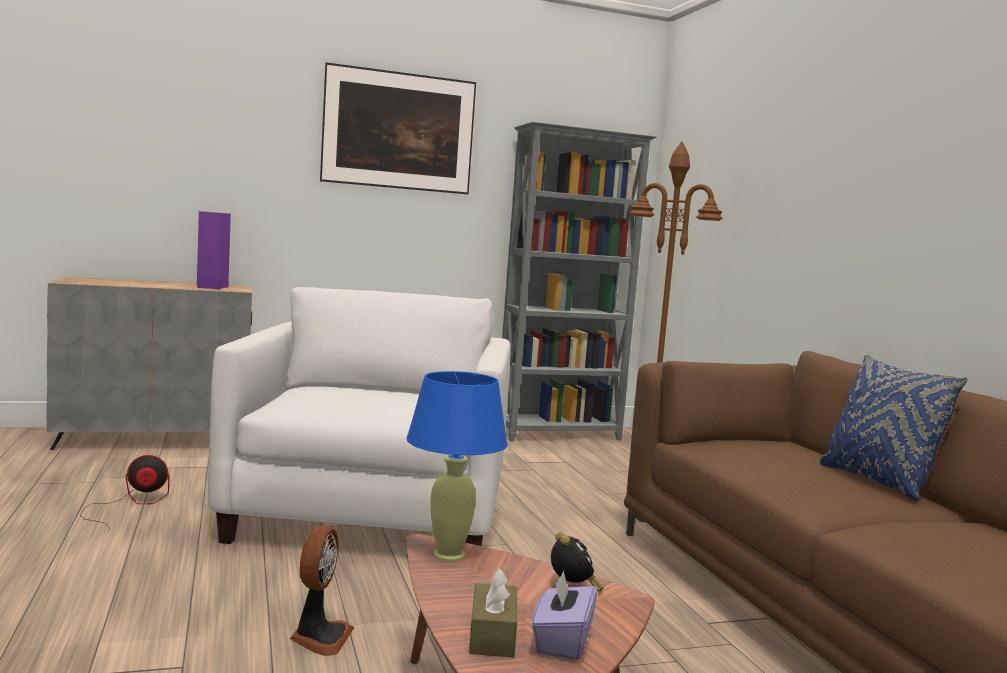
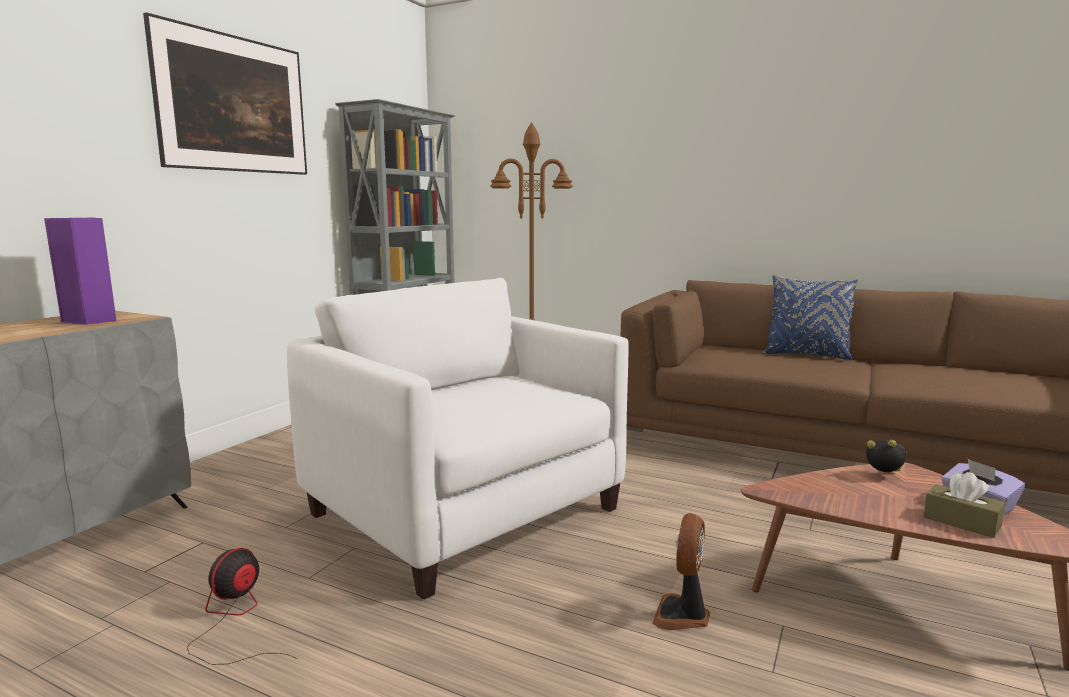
camera: 45 degrees left, 5 degrees up
(319, 637) = (682, 615): fan -> fan turned 120 degrees counterclockwise
(449, 555) = (798, 491): blue table lamp -> none

